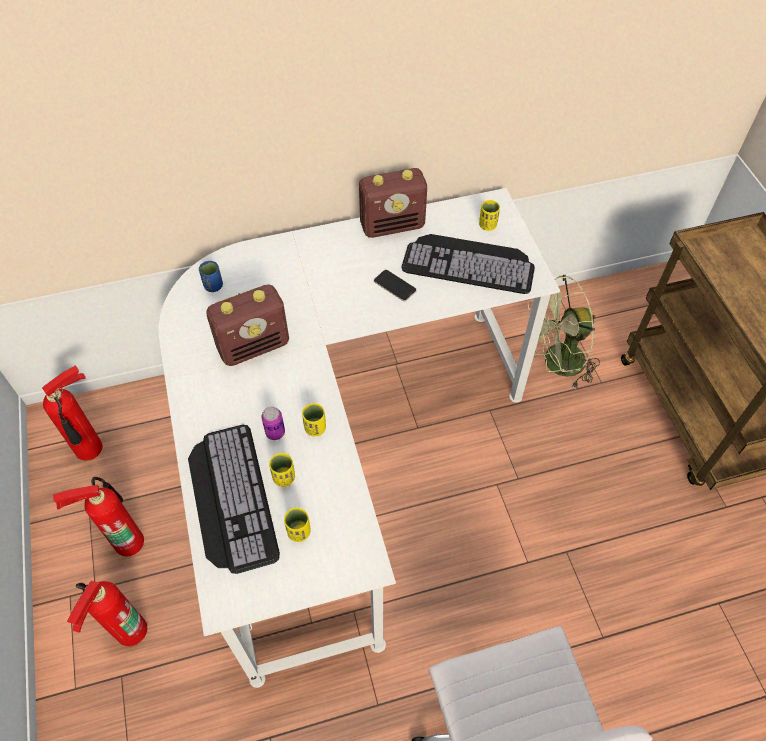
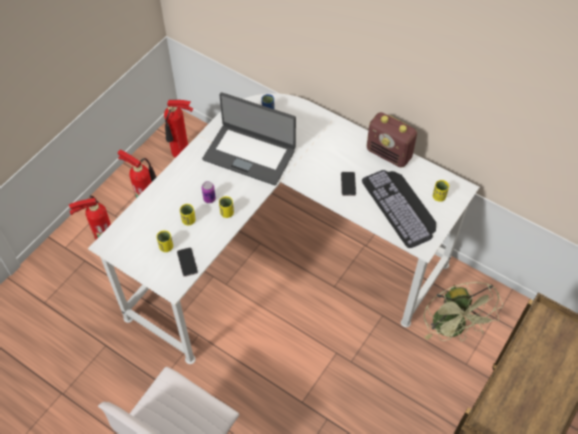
camera: 50 degrees right, 0 degrees up
(229, 497) = (159, 207): keyboard -> none
(254, 346) = (249, 154): radio -> laptop
(345, 523) = (187, 262): none -> phone
(556, 364) = (453, 329): green fan -> green fan turned 135 degrees counterclockwise

